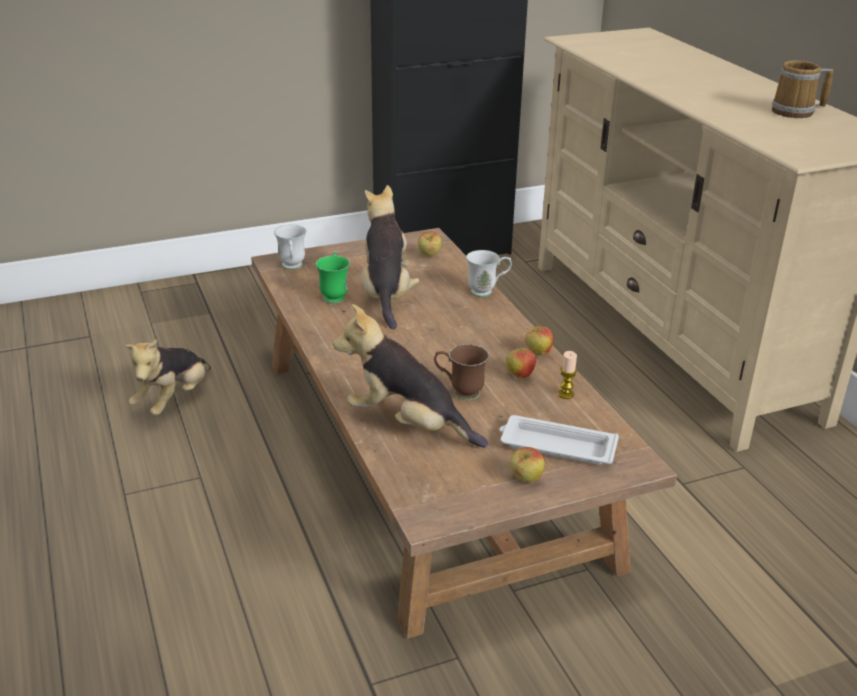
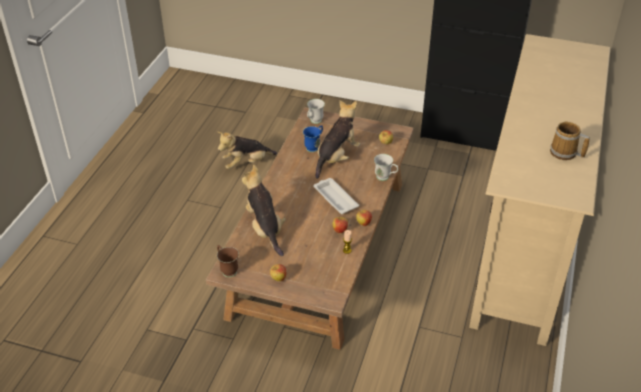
camera: 40 degrees right, 10 degrees up
(334, 295) = (314, 147): green mug -> blue mug
(459, 392) = (304, 225): brown mug -> brown mug (227, 269)
(556, 446) = (309, 271): white tray -> white tray (335, 198)

